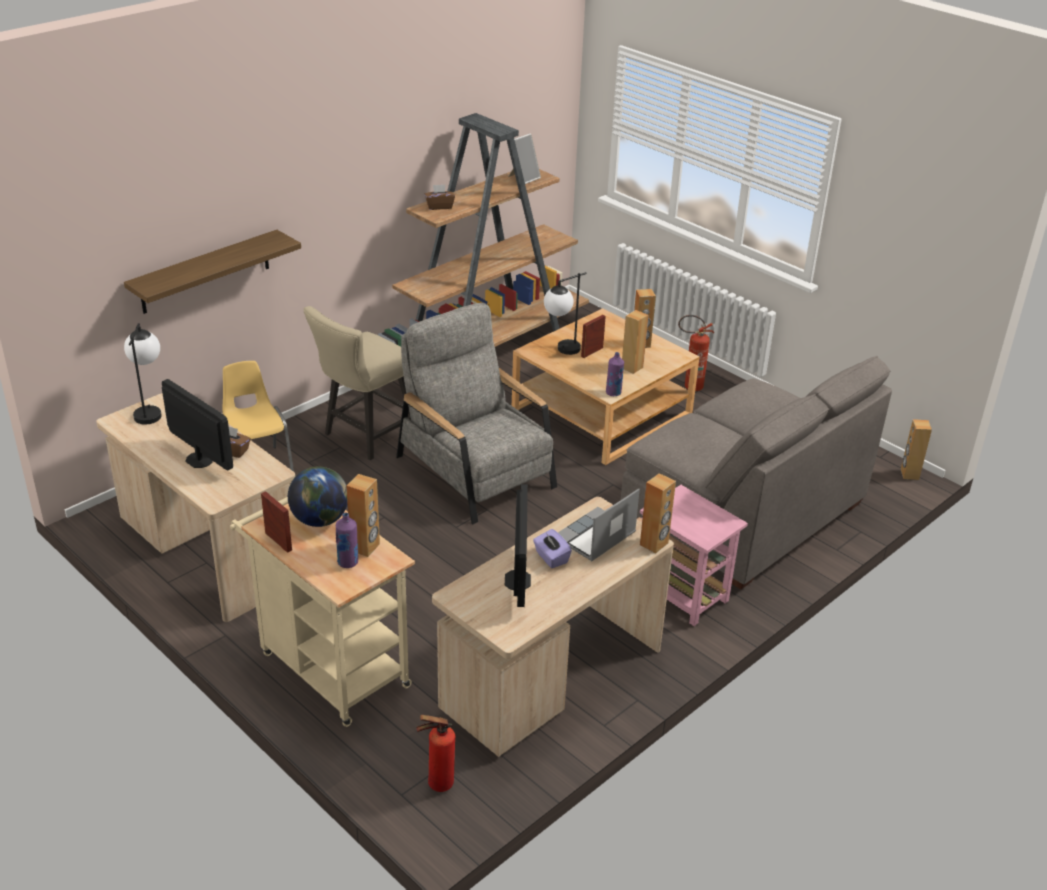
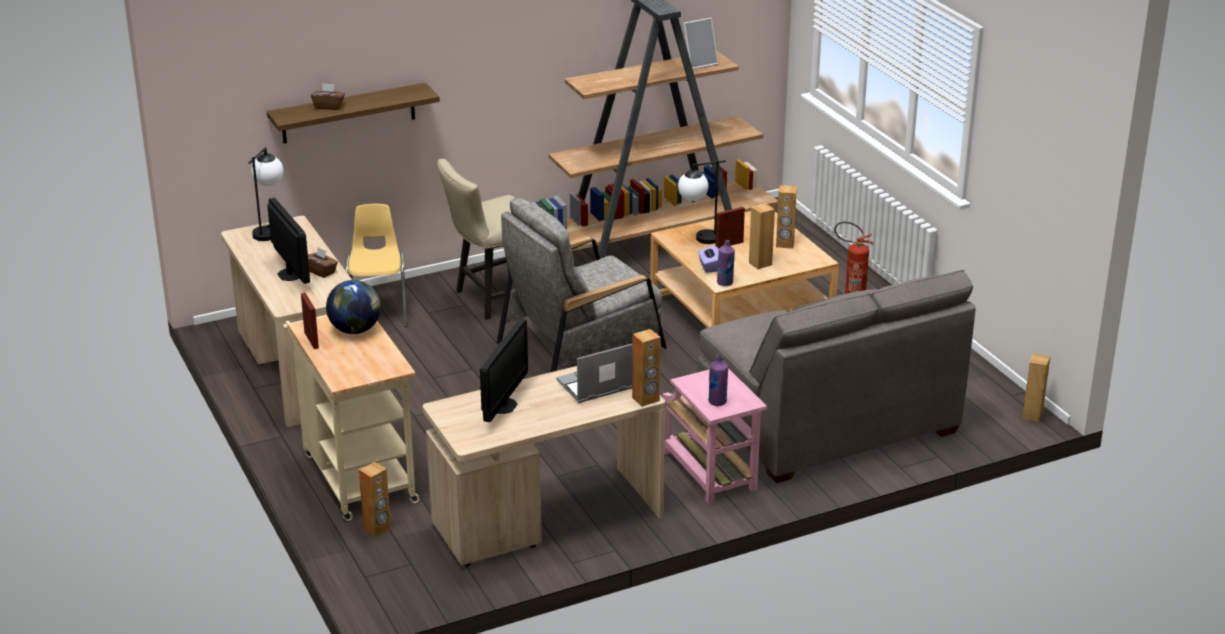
camera: 20 degrees right, 5 degrees down
(348, 562) = (359, 364): purple bottle -> purple bottle (717, 402)
(365, 547) = (380, 356): brown speaker -> brown speaker (377, 529)
(436, 784) = (398, 575): fire extinguisher -> none
(439, 206) = (597, 80): brown tissue box -> brown tissue box (329, 106)
(476, 472) = (581, 345): grey armchair -> grey armchair turned 105 degrees counterclockwise
(551, 558) = (544, 394): purple tissue box -> purple tissue box (709, 267)

